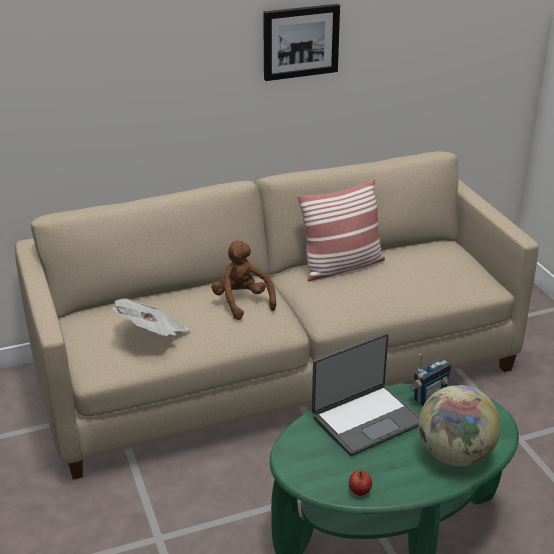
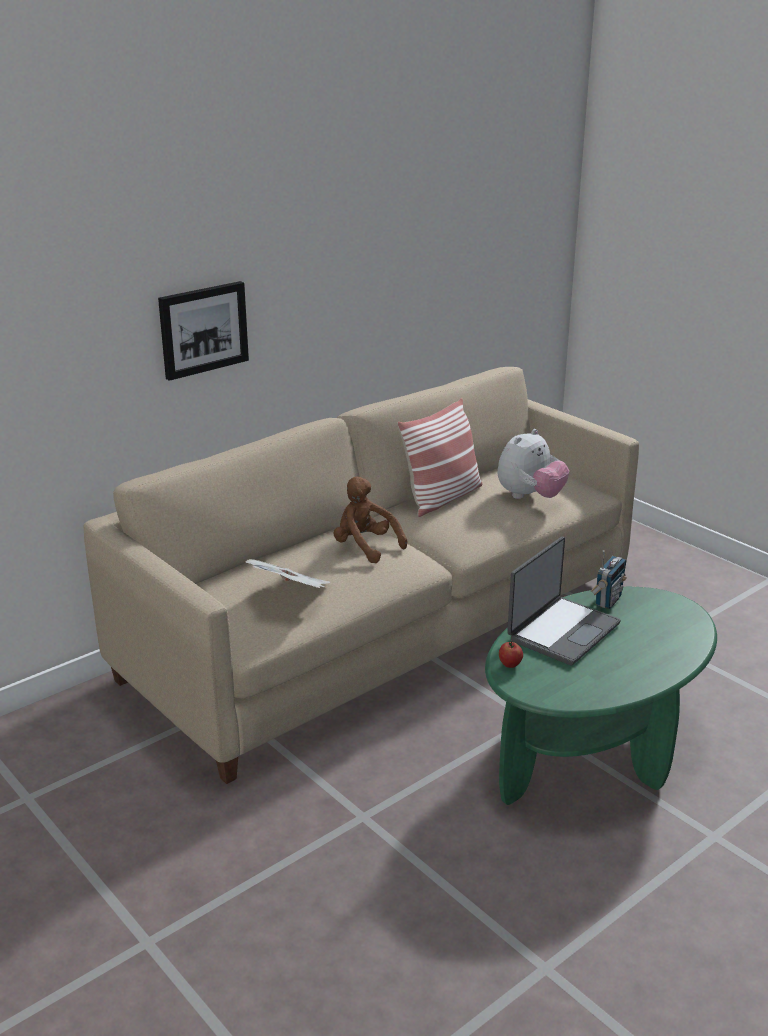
camera: 20 degrees left, 5 degrees down
(300, 41) = (362, 259): picture -> picture (203, 329)
(359, 491) = (603, 693): apple -> apple (510, 664)
(420, 280) = (530, 497): none -> plush toy
(454, 455) = (667, 643): globe -> none

